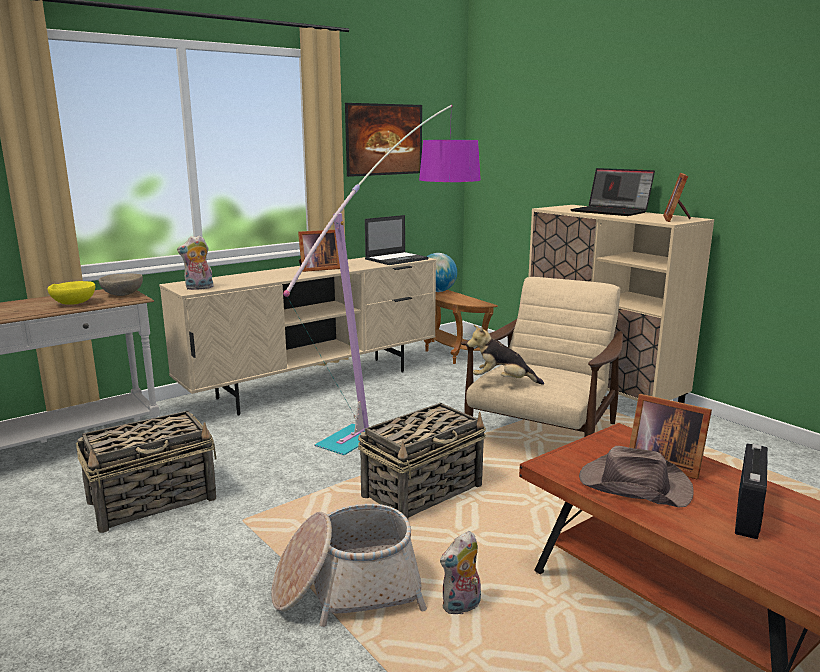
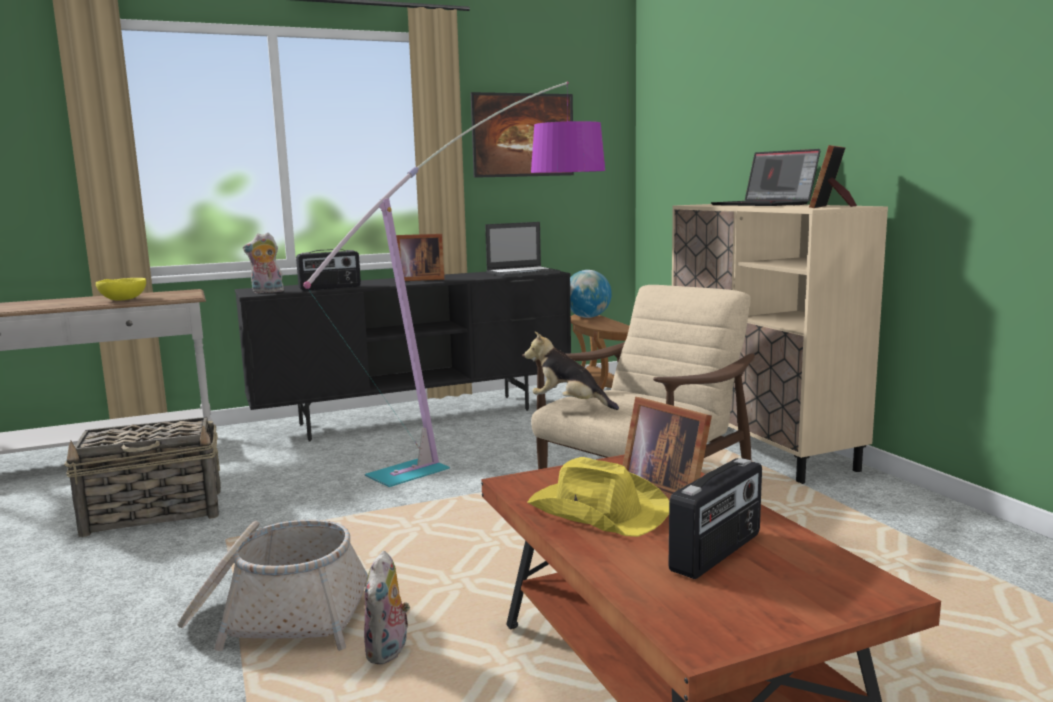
camera: 15 degrees right, 5 degrees down
(123, 294) = (181, 294): beige bowl -> none
(251, 281) = (330, 288): none -> radio
(316, 384) = (418, 417): beige tv stand -> black tv stand
(423, 491) = (448, 529): basket -> none
(461, 607) = (389, 652): plush toy -> plush toy turned 60 degrees counterclockwise
(633, 485) = (597, 510): brown hat -> yellow hat

